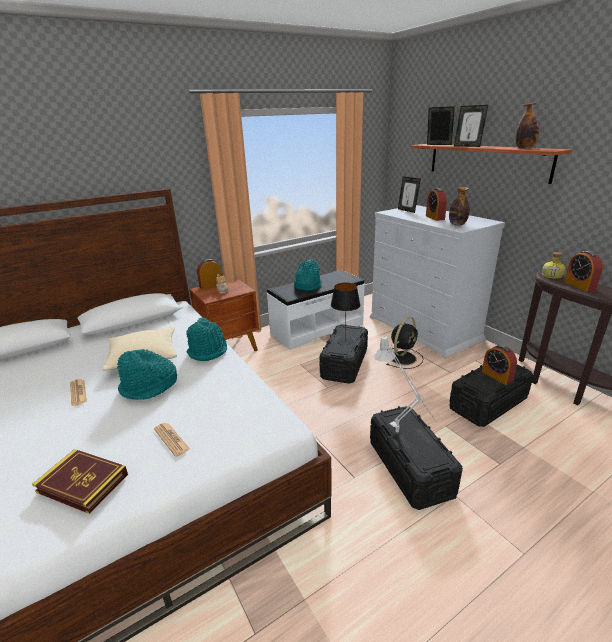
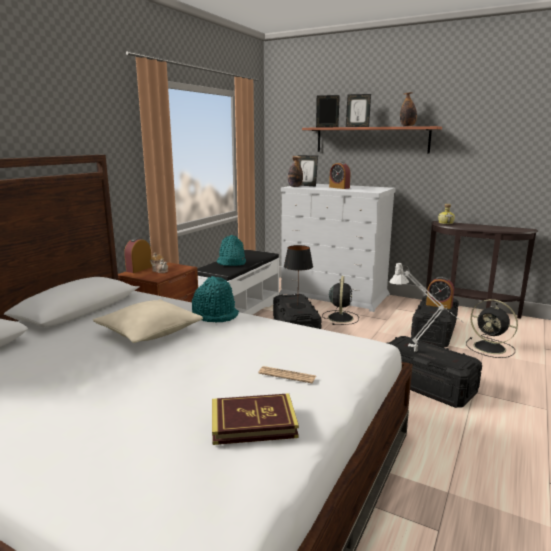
camera: 30 degrees left, 10 degrees down
(78, 392) = (117, 371): newspaper -> none
(149, 387) = (199, 349): turquoise hat -> none
(457, 224) = (366, 190): bottle -> bottle (295, 186)
(540, 444) = (491, 348): none -> black fan
(579, 285) = (470, 226): alarm clock -> none

